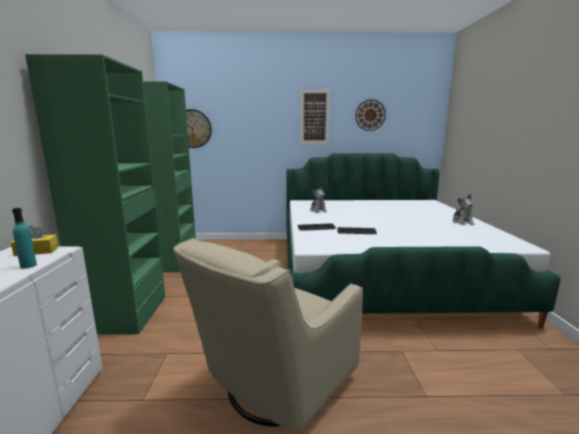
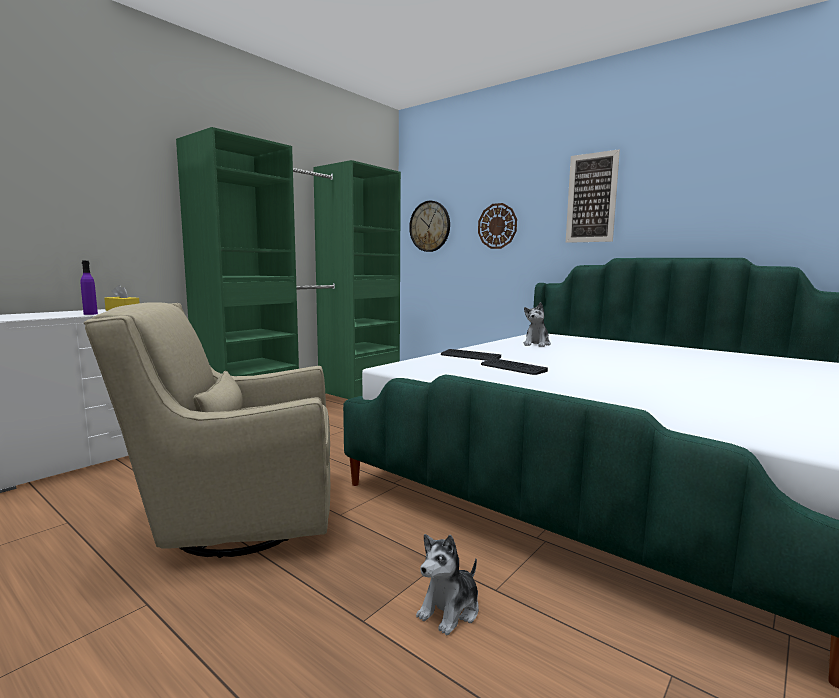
camera: 40 degrees right, 5 degrees down
(28, 265) = (90, 314): turquoise bottle -> purple bottle
(370, 115) = (697, 186): wall clock -> wall clock (497, 226)
(462, 222) = (784, 393): plush toy -> plush toy (450, 610)

